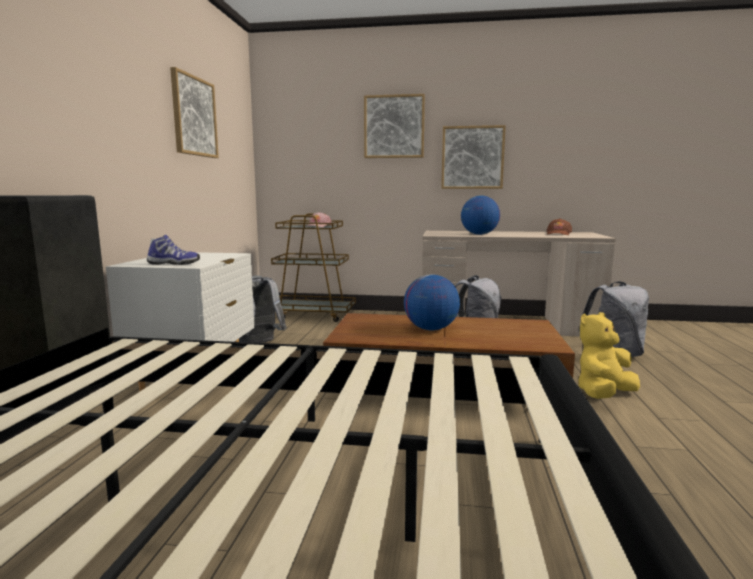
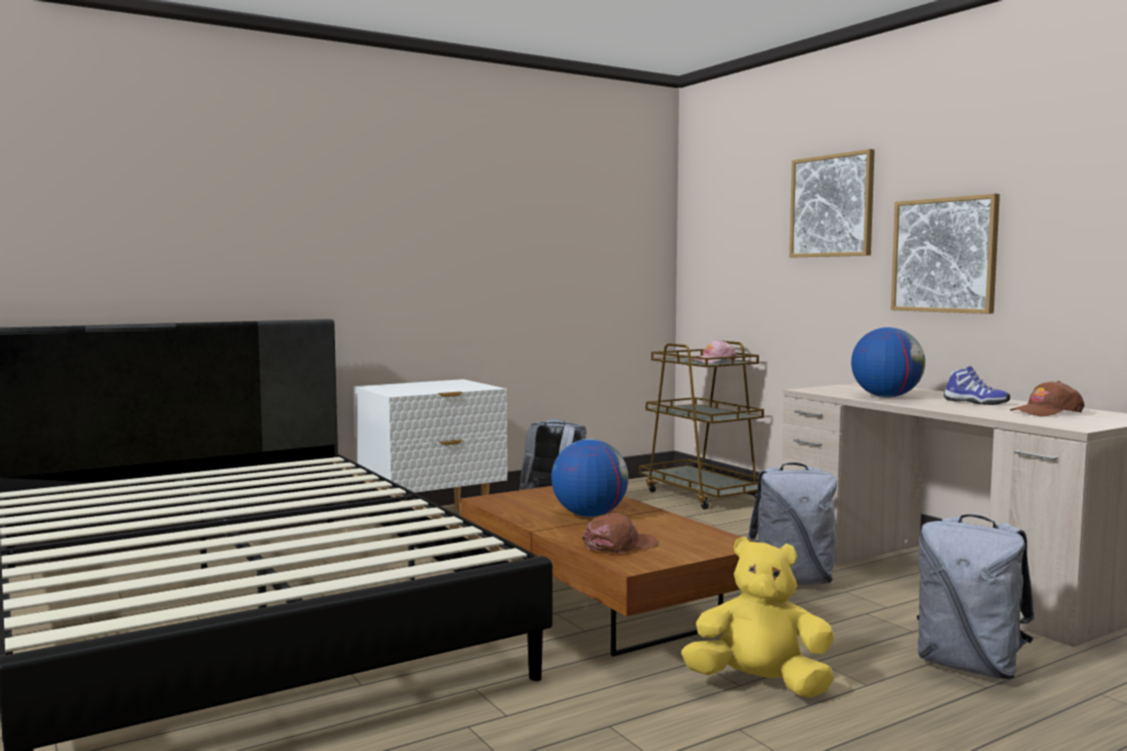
camera: 50 degrees right, 5 degrees down
(173, 264) = (396, 390): shoe -> shoe (975, 402)
(194, 116) = (531, 221): picture -> none
(508, 339) = (620, 545): none -> brown cap

